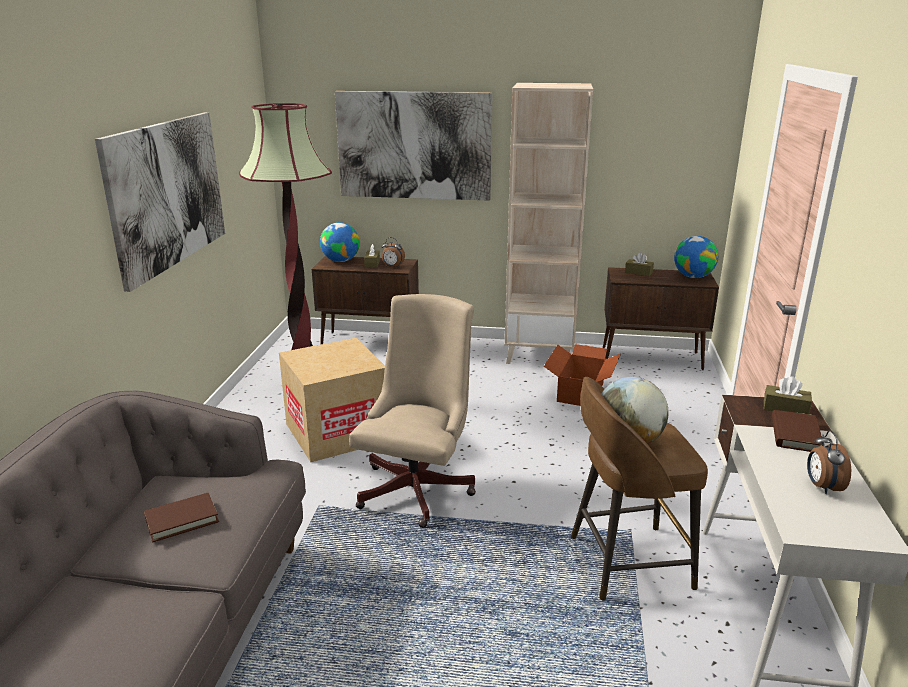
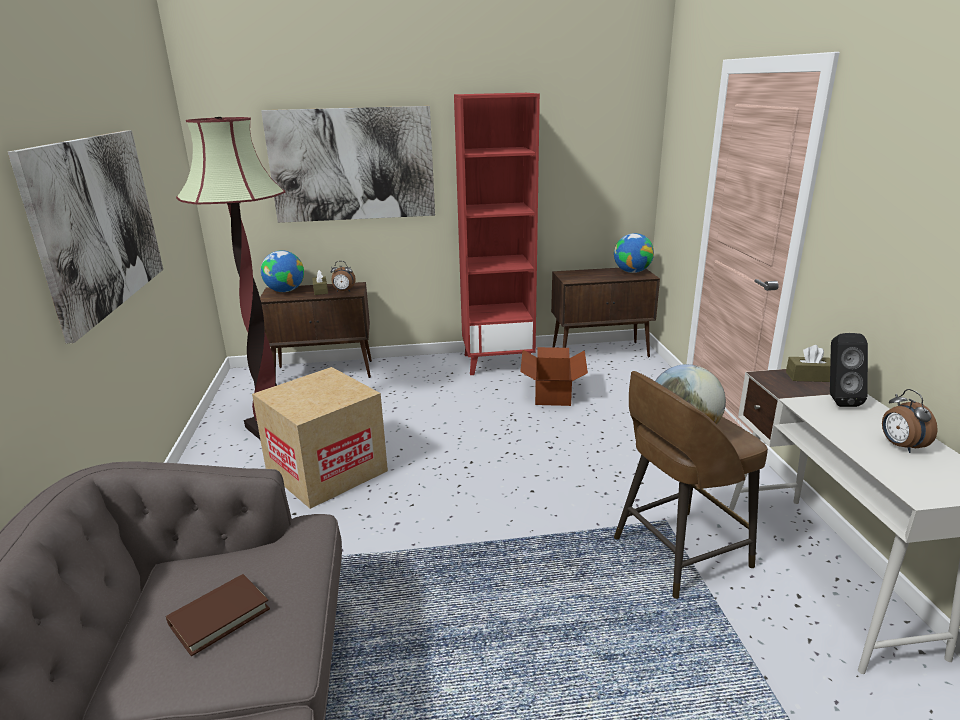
camera: 15 degrees left, 0 degrees up
(419, 486) = (439, 514): beige office chair -> none
(539, 354) = (498, 362): beige bookcase -> red bookcase
(638, 272) = (582, 273): brown tissue box -> none
(795, 434) = (837, 400): brown book -> black speaker

